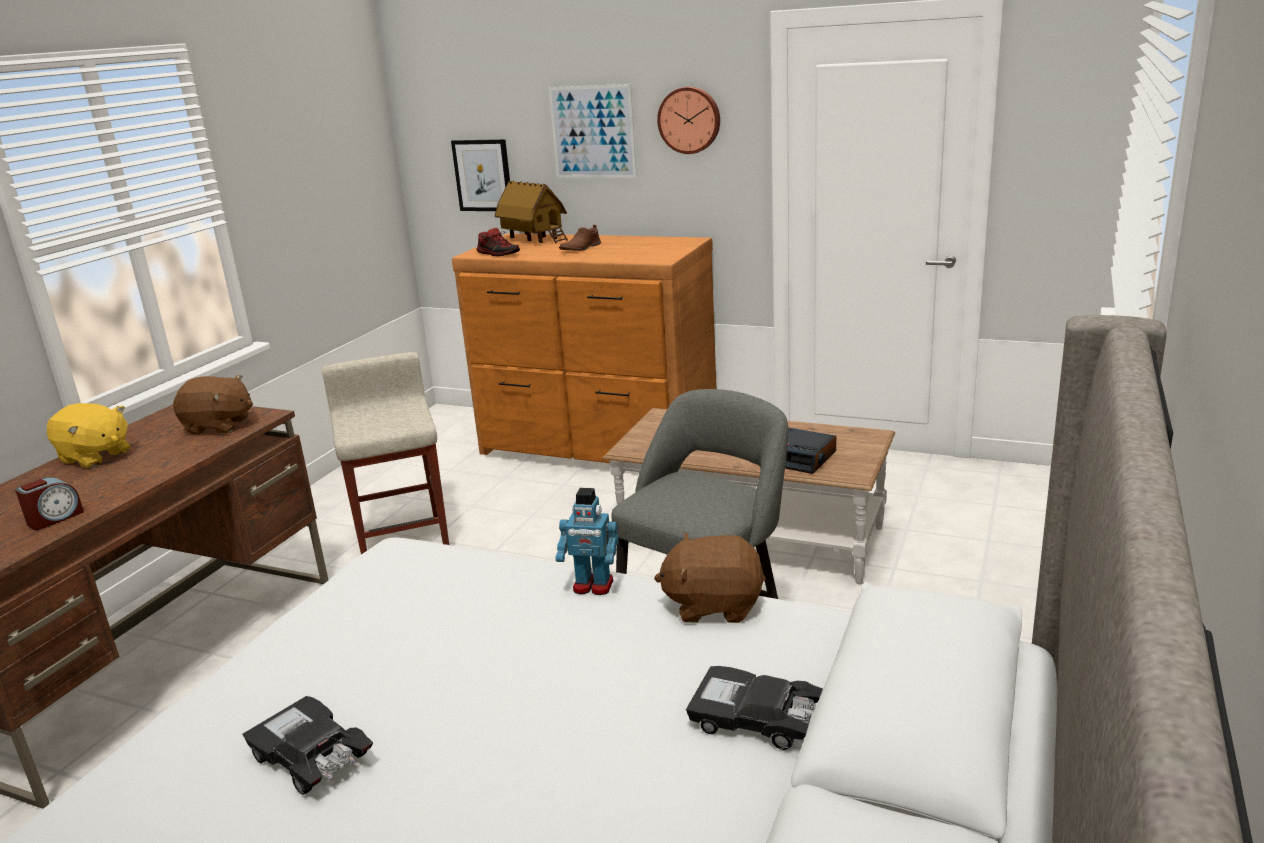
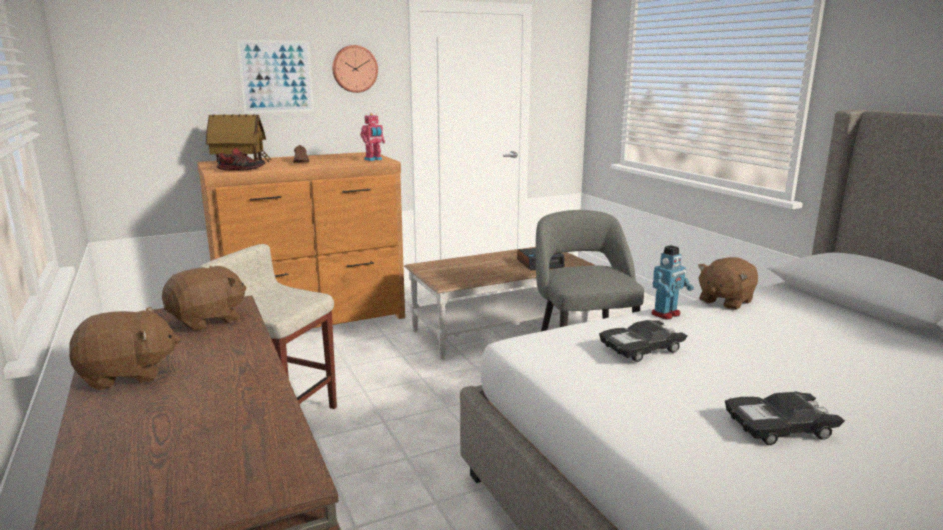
camera: 50 degrees left, 5 degrees down
(55, 518) = (250, 415): alarm clock -> none
(95, 457) = (128, 374): yellow plush toy -> brown plush toy
(483, 175) = (167, 113): picture -> none
(657, 256) = (374, 159): none -> toy robot
(755, 719) = (844, 324): black toy car -> black toy car (641, 348)

